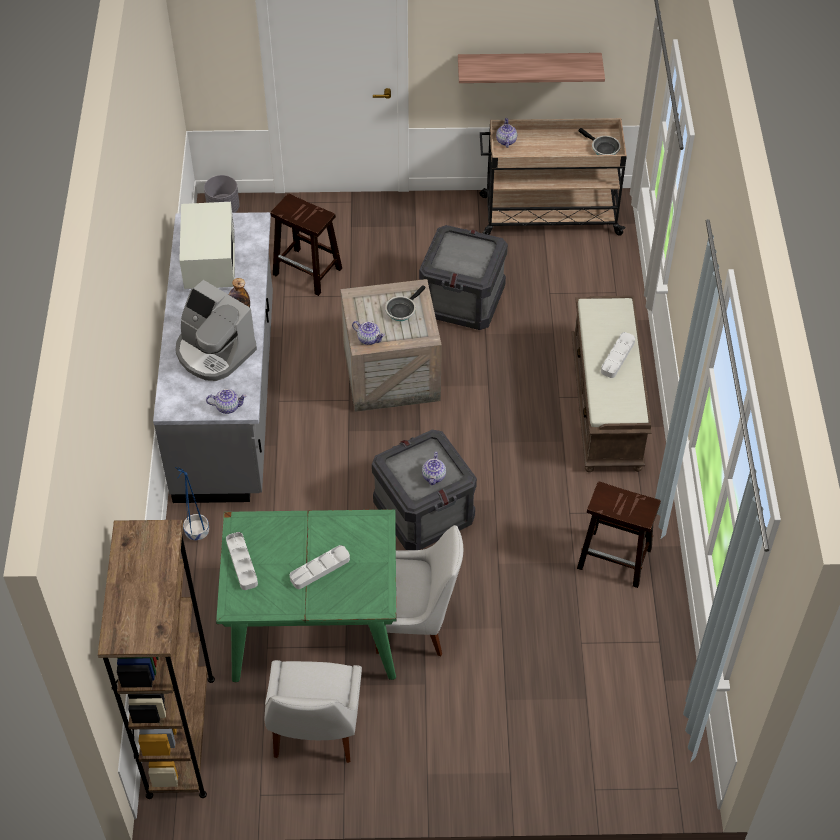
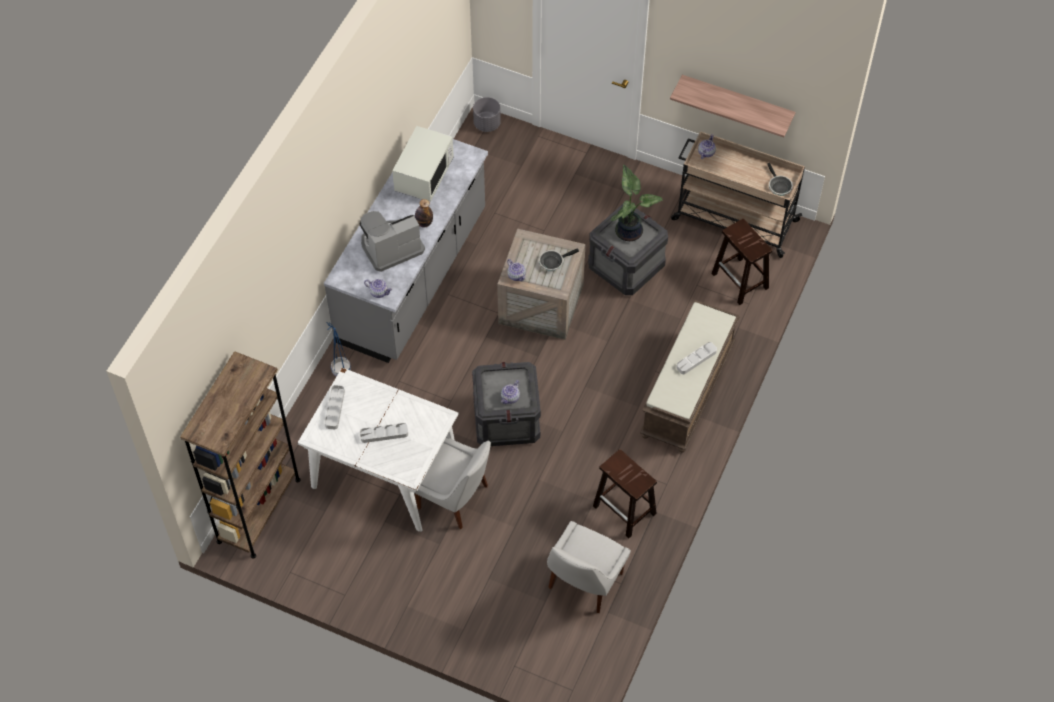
camera: 25 degrees right, 5 degrees up
(214, 352) = (391, 247): coffee machine -> coffee machine turned 90 degrees clockwise
(308, 272) = (523, 199): brown stool -> brown stool (740, 281)
(313, 629) = (384, 474): green dining table -> white dining table
(315, 733) = (347, 546): white chair -> white chair (584, 583)
(463, 252) = (630, 230): none -> potted plant

